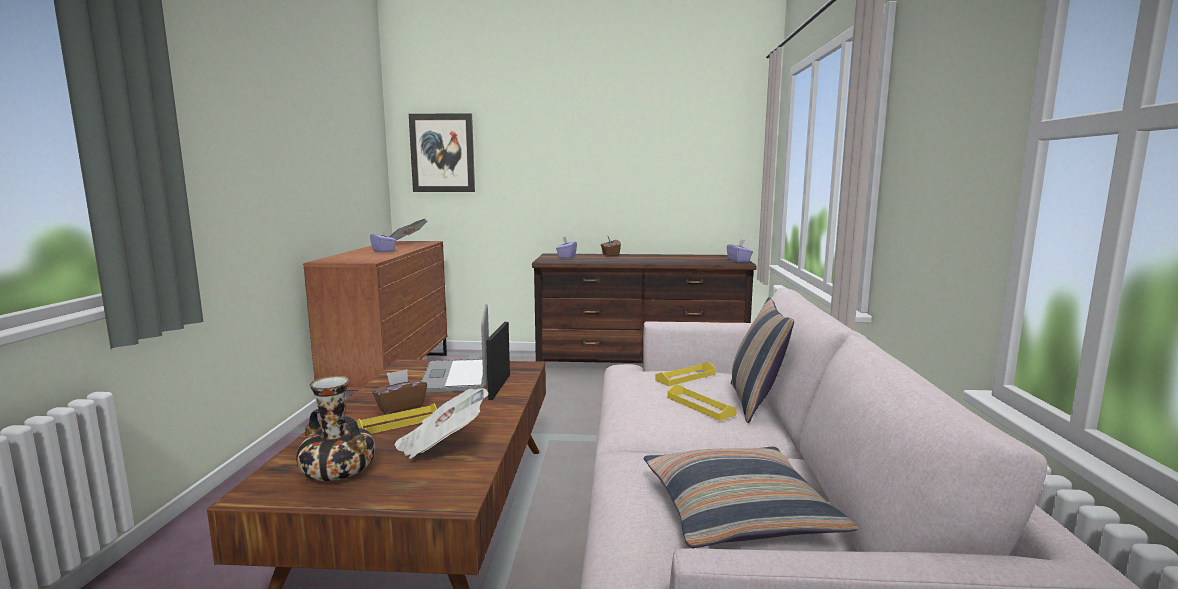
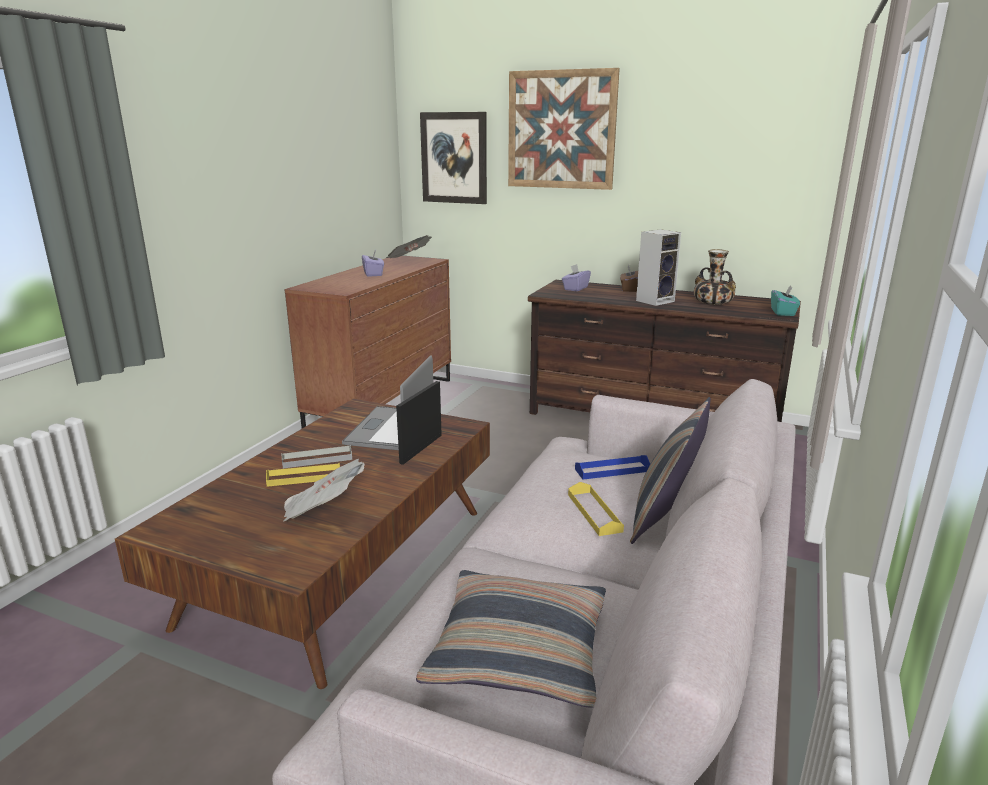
camera: 20 degrees right, 10 degrees up
(339, 471) = (225, 522): vase -> vase (713, 302)
(400, 407) = (317, 459): brown tissue box -> grey tray
(540, 128) = (561, 130): none -> picture
(639, 260) = (655, 301): none -> speaker
(685, 377) = (612, 470): yellow tray -> blue tray
(739, 260) = (783, 312): purple tissue box -> turquoise tissue box

